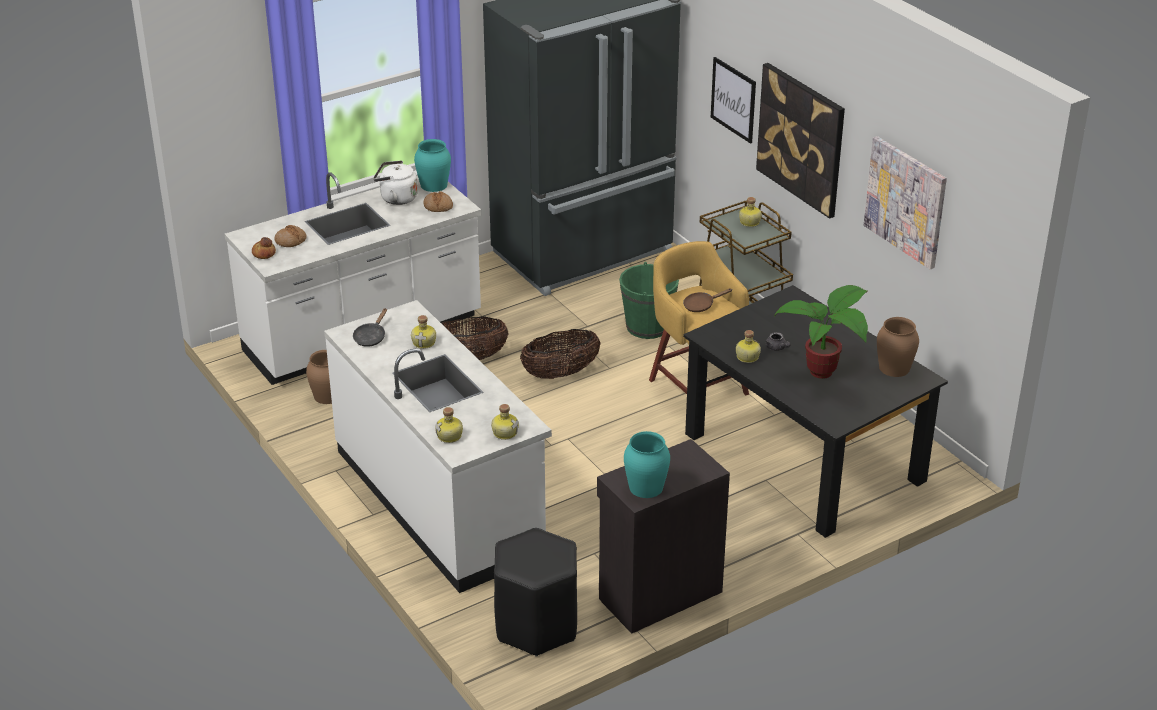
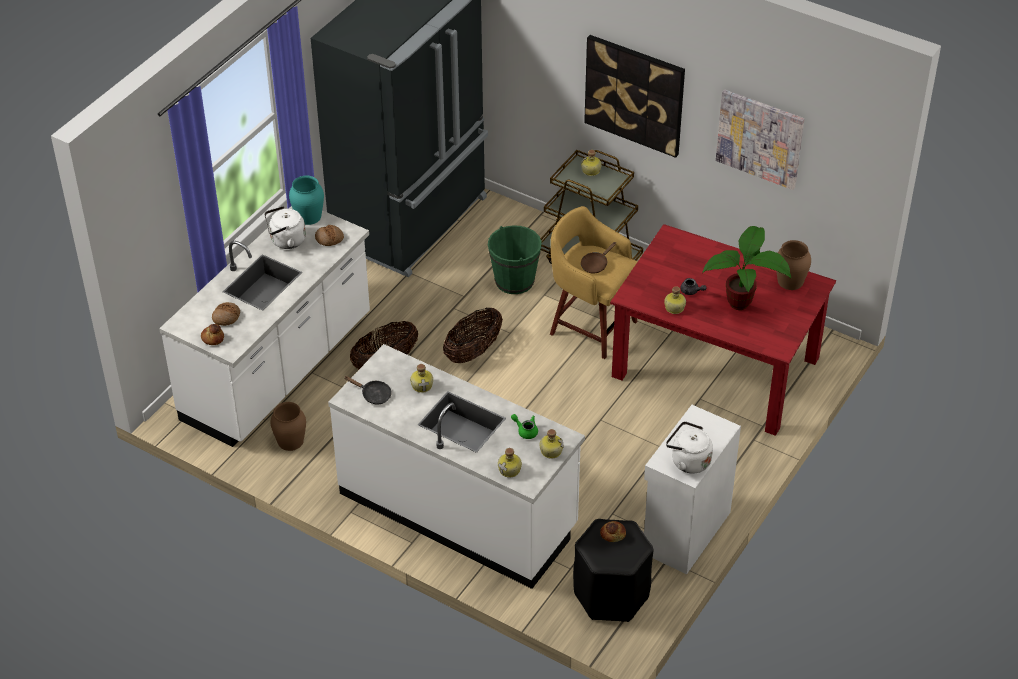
camera: 25 degrees left, 10 degrees up
(371, 337) = (373, 395): black frying pan -> black frying pan turned 60 degrees counterclockwise
(493, 408) = (525, 431): none -> green teapot
(542, 545) = (613, 534): none -> bread
(646, 487) = (688, 461): turquoise vase -> white kettle
(658, 594) = (684, 532): black cabinet -> white cabinet
(733, 99) = (548, 65): picture -> none
(805, 457) = (717, 367): black dining table -> red dining table

